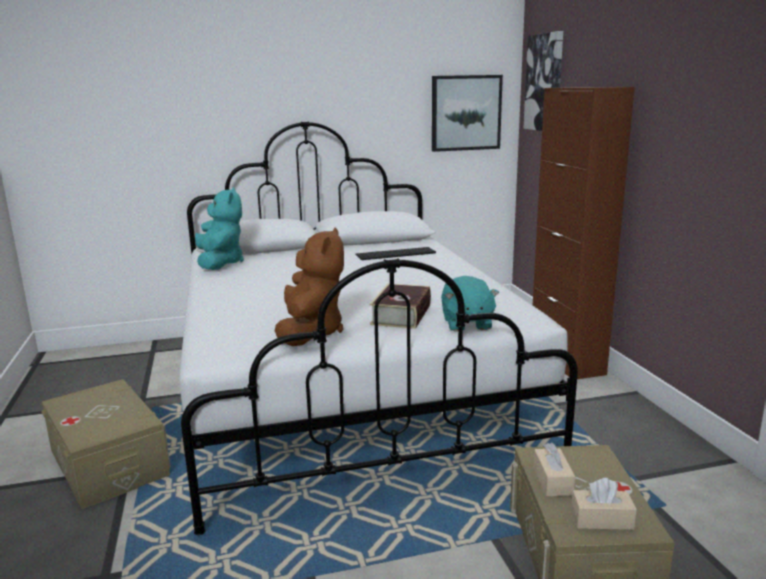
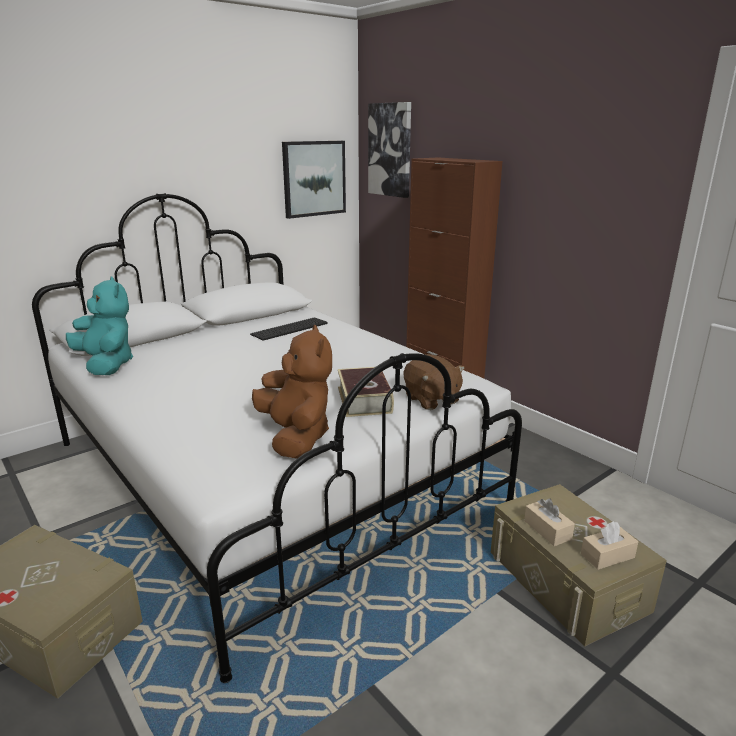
camera: 25 degrees left, 5 degrees up
(466, 324) = (431, 400): turquoise plush toy -> brown plush toy

